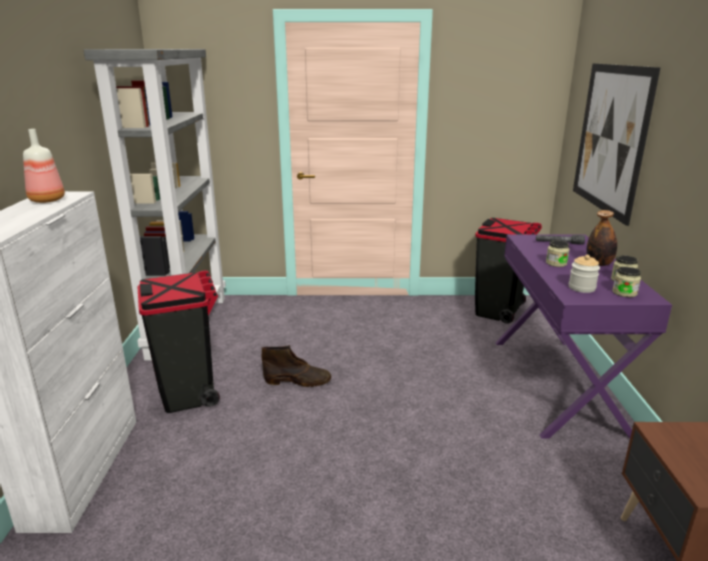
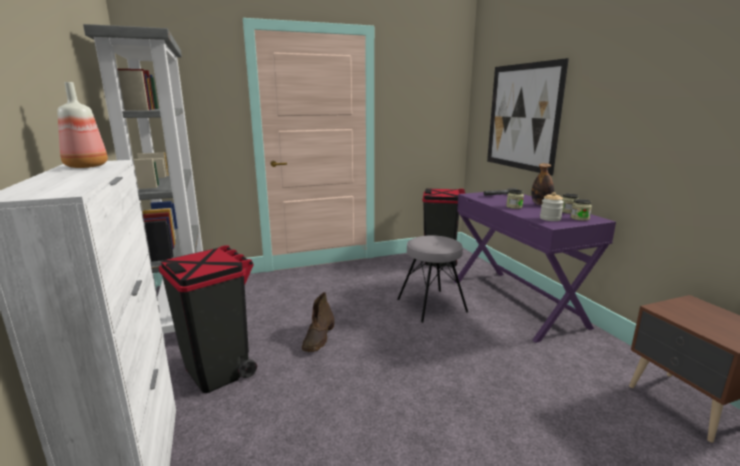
camera: 20 degrees left, 5 degrees down
(298, 381) = (319, 338): brown boot -> brown boot turned 120 degrees clockwise
(446, 367) = (431, 305): none -> grey stool

